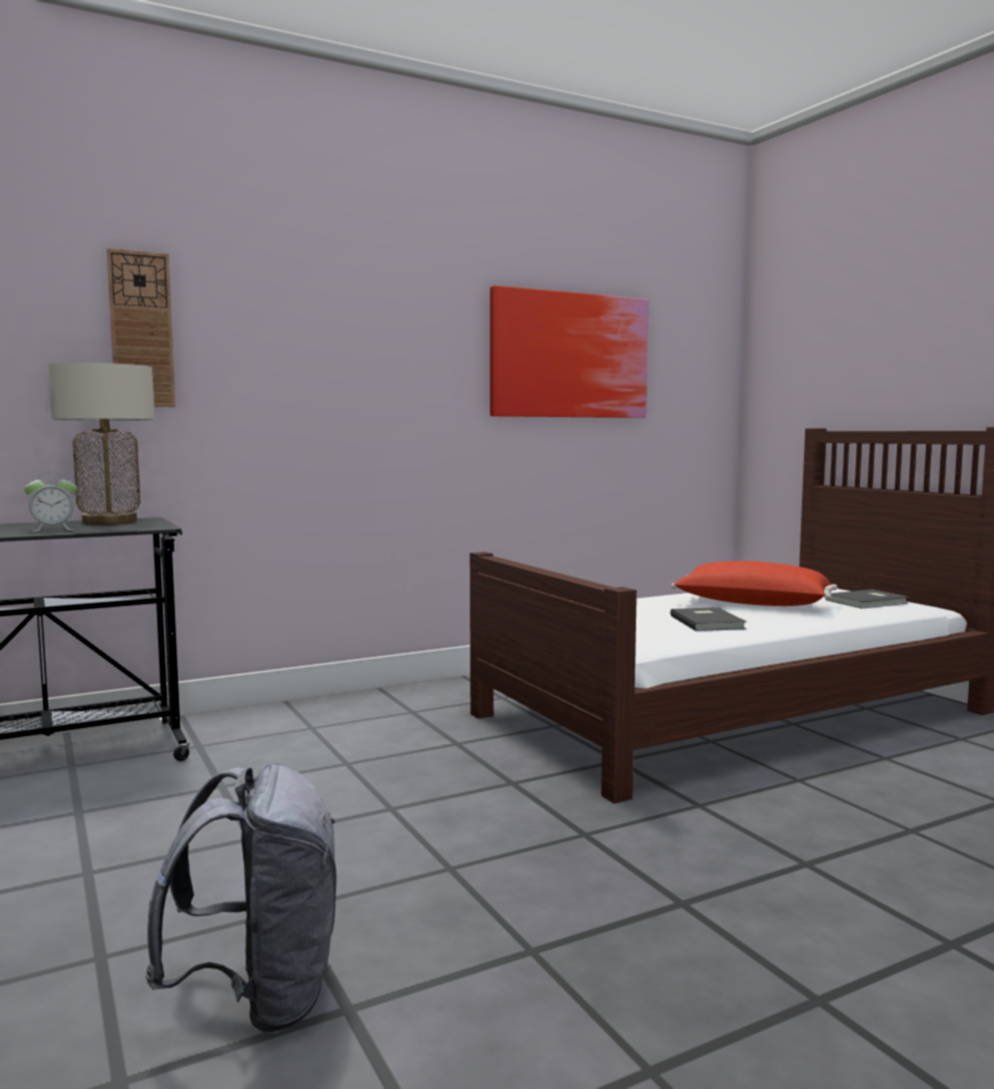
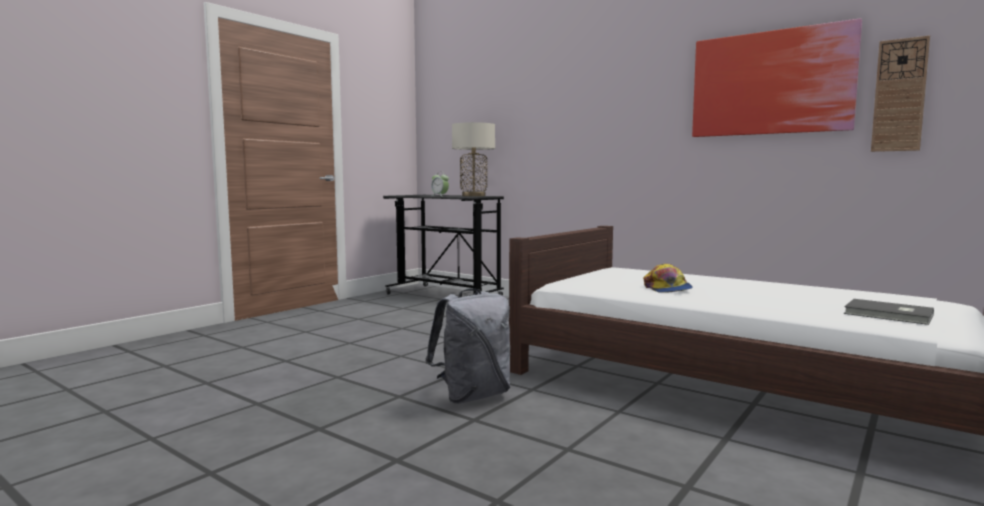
camera: 65 degrees right, 0 degrees up
(141, 330) = (504, 105): wall clock -> wall clock (899, 95)
(259, 997) = (288, 350): grey backpack -> grey backpack (472, 396)
(708, 622) = (667, 289): grey book -> cap
(752, 605) = (764, 293): red pillow -> none

